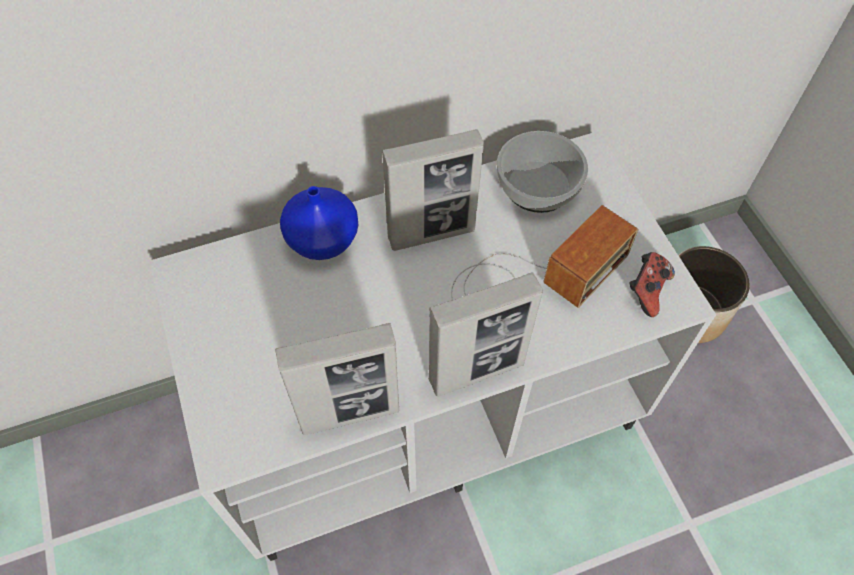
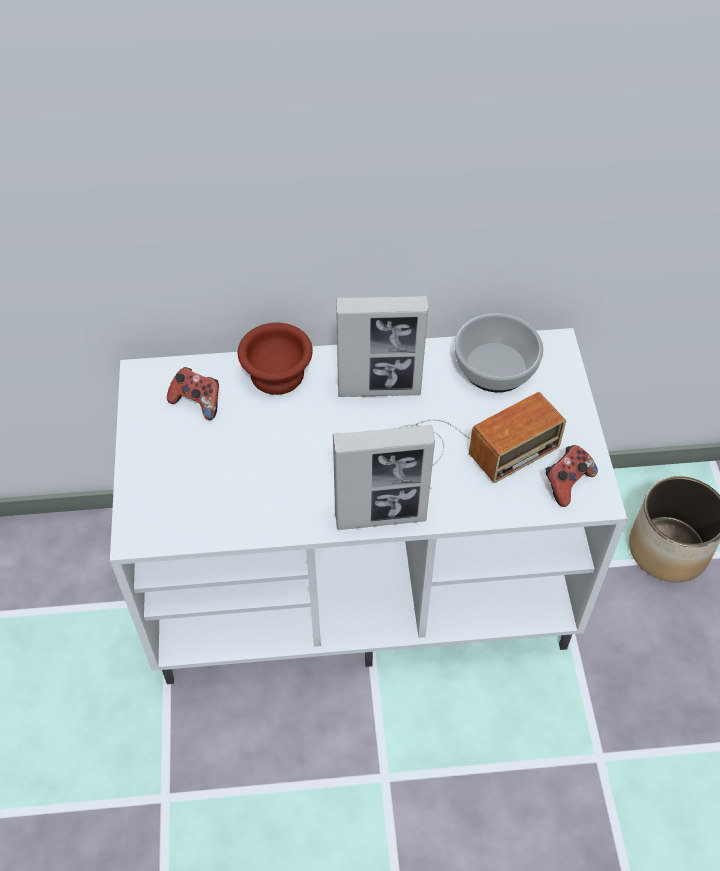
camera: 15 degrees right, 5 degrees down
(246, 289) = (197, 402): none -> game controller
(324, 239) = (279, 373): blue vase -> brown bowl
(350, 413) = (256, 526): picture frame -> none

